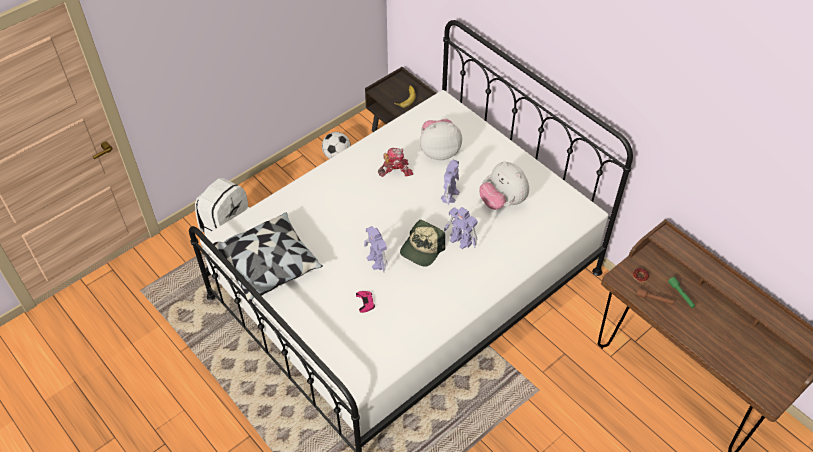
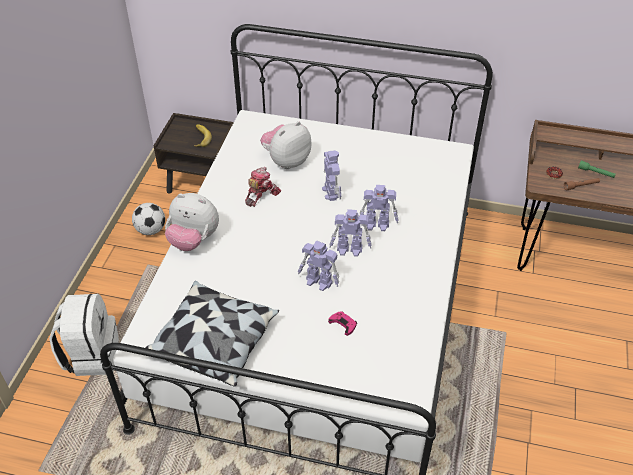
camera: 35 degrees left, 5 degrees down
(422, 249) = (350, 249): cap -> toy robot
(502, 202) = (381, 176): plush toy -> plush toy (193, 240)

